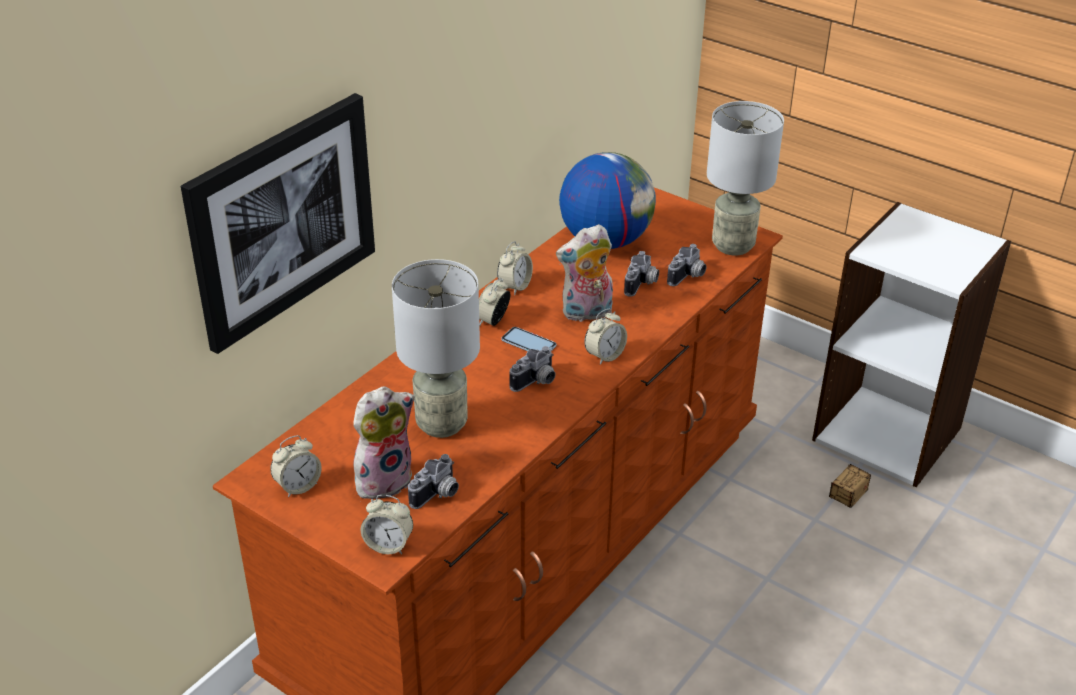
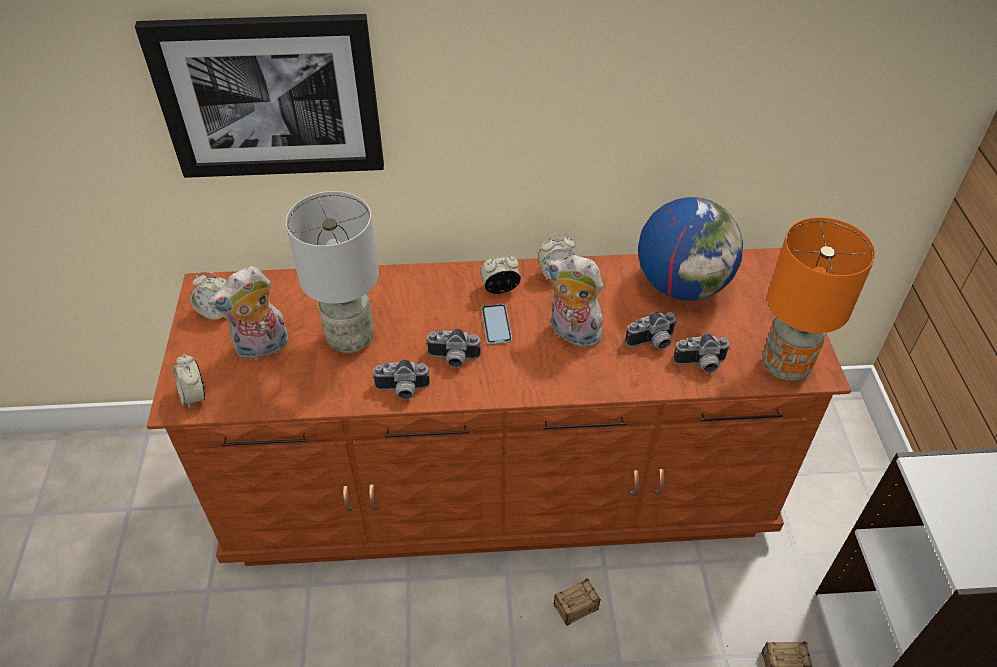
camera: 50 degrees right, 10 degrees up
(384, 479) = (262, 348): plush toy -> plush toy turned 135 degrees clockwise
(438, 495) = (270, 388): camera -> camera (402, 391)
(604, 356) = (531, 378): alarm clock -> none
(692, 591) = (553, 618): none -> storage box
(733, 245) = (786, 366): grey table lamp -> orange table lamp

